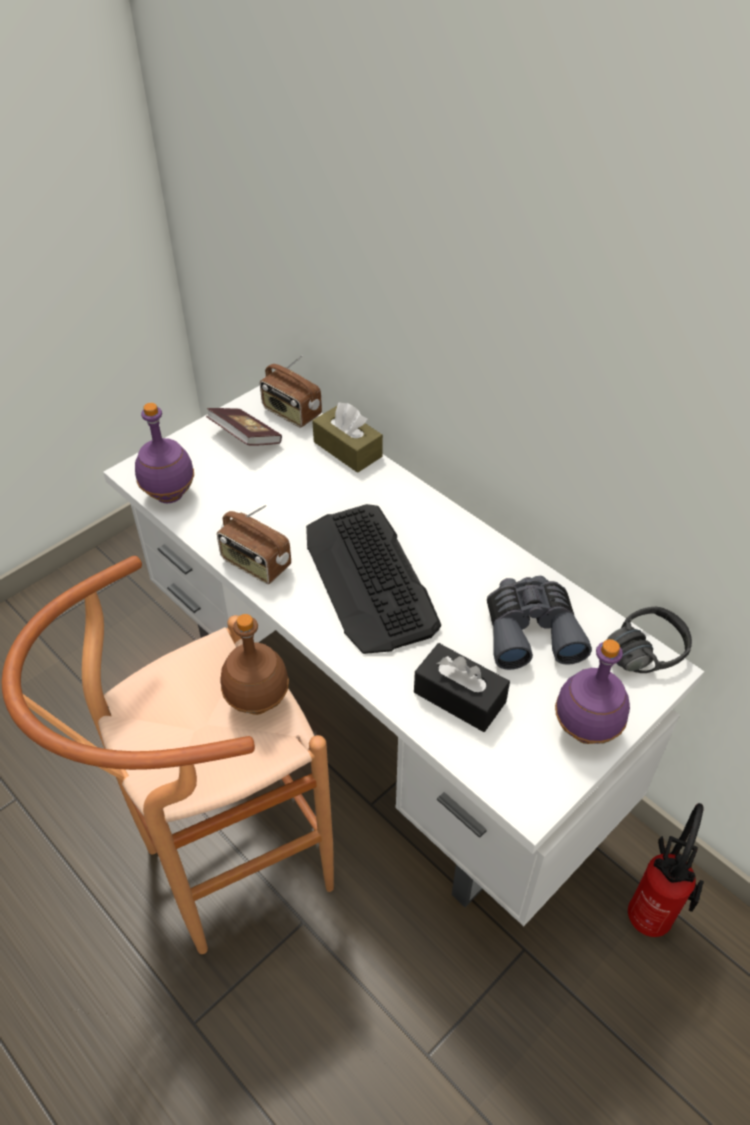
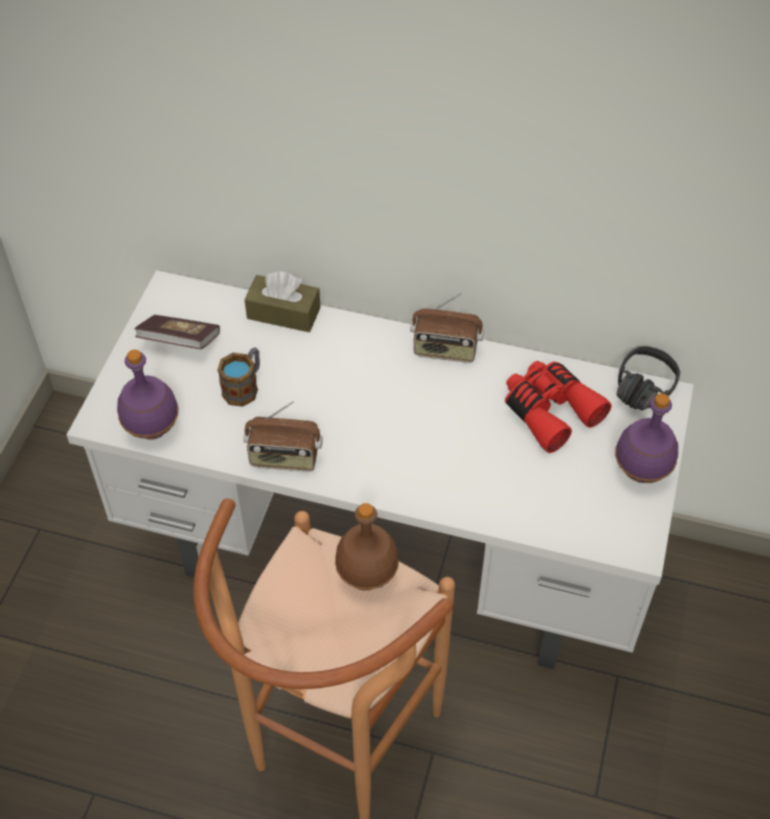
camera: 30 degrees left, 5 degrees up
(269, 493) = (244, 386): none -> mug
(291, 413) = (203, 298): radio -> radio (445, 350)
(369, 578) = (391, 425): keyboard -> none
(459, 697) = (533, 492): black tissue box -> none
(531, 630) = (549, 410): grey binoculars -> red binoculars
(652, 913) = (694, 596): fire extinguisher -> none

